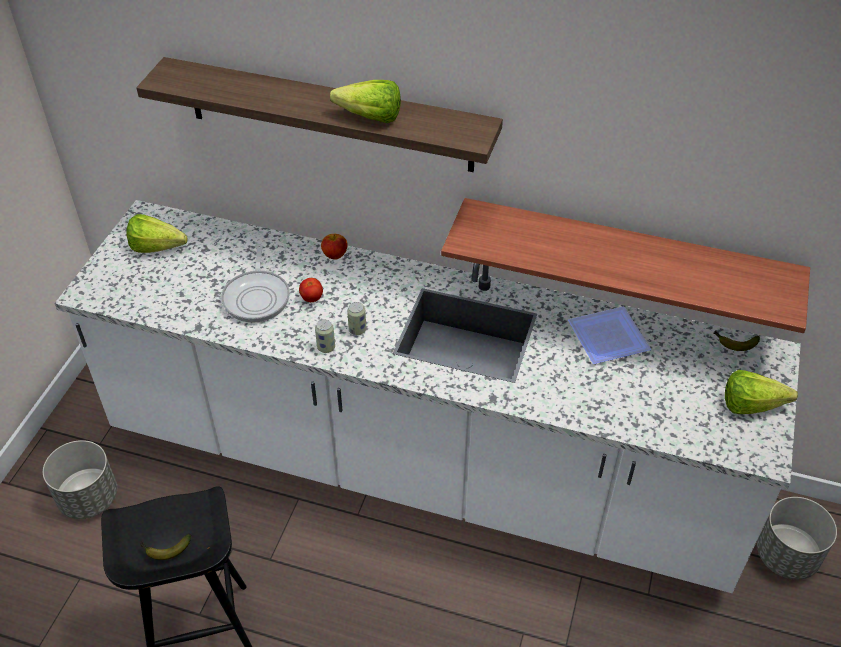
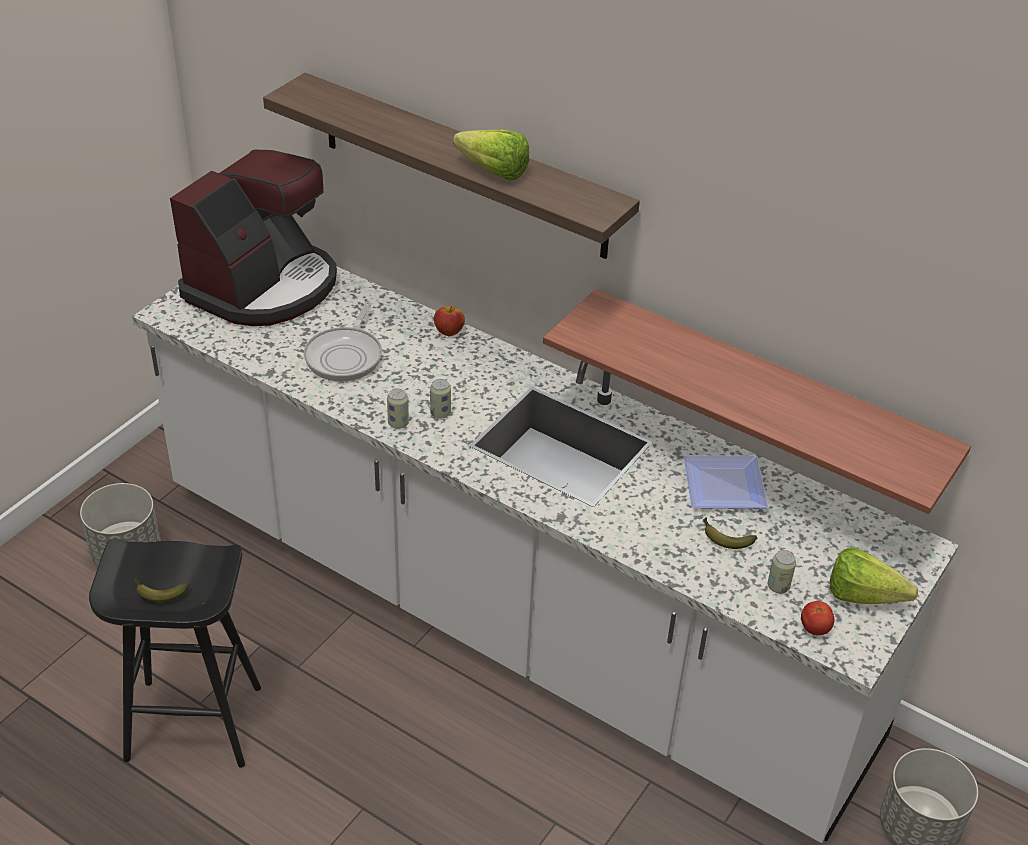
camera: 15 degrees right, 5 degrees down
(161, 249) = (264, 286): lettuce -> coffee machine
(311, 298) = (404, 370): tomato -> tomato (814, 628)
(685, 414) = (778, 586): none -> can
(734, 343) = (875, 525): banana -> banana (724, 538)

